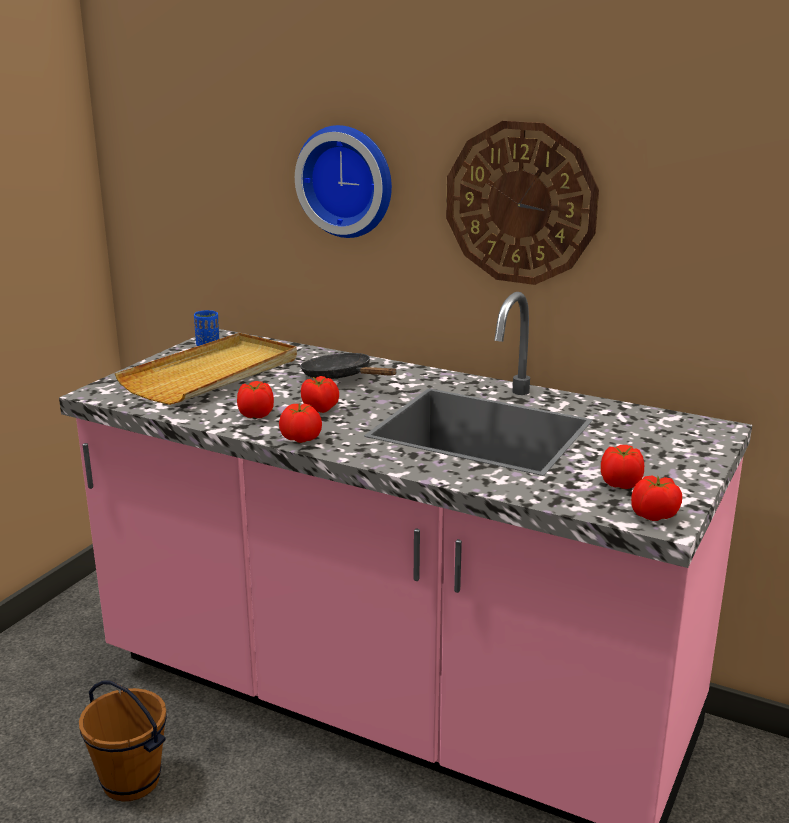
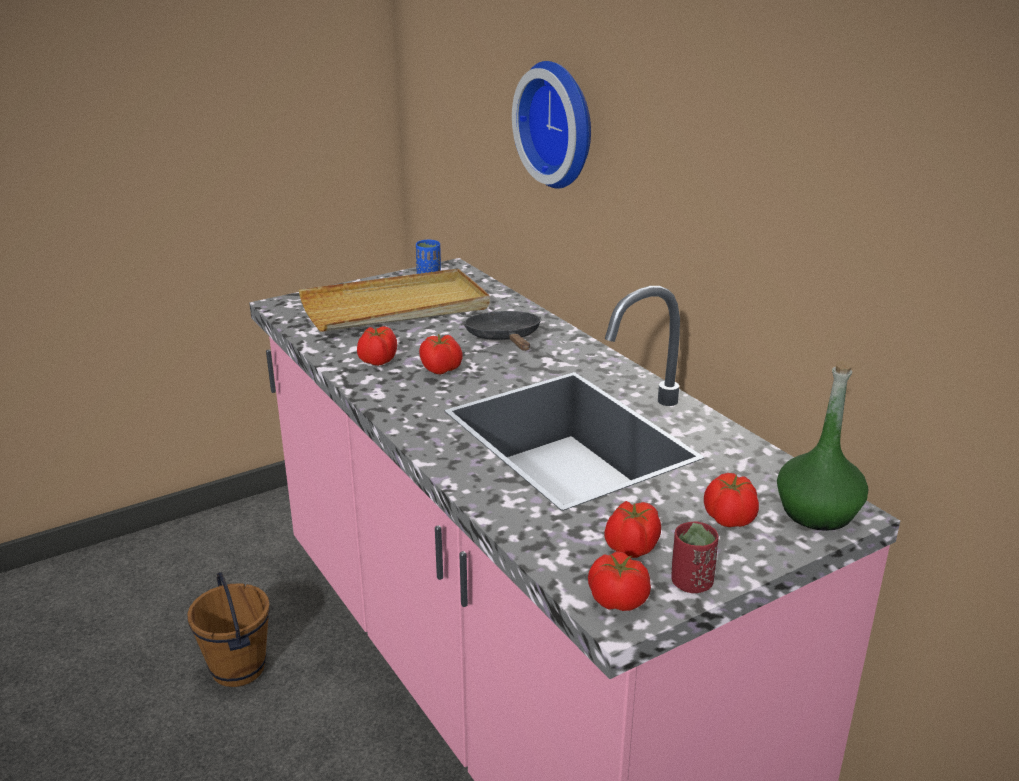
camera: 30 degrees right, 5 degrees up
(300, 439) = (384, 398): tomato -> tomato (728, 520)
(520, 203) = (699, 179): wall clock -> none
(683, 492) = (691, 583): none -> red cup
(702, 432) = (817, 512): none -> green bottle

